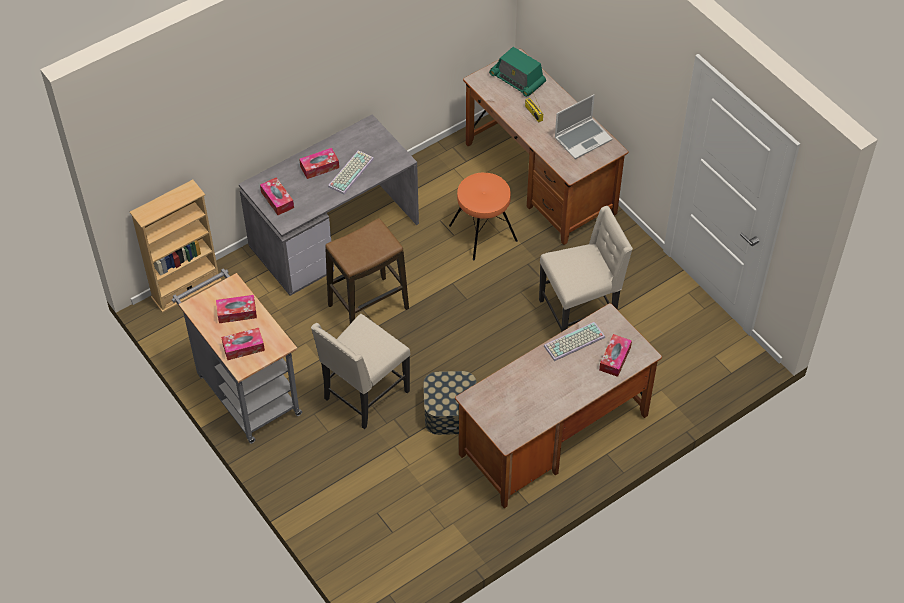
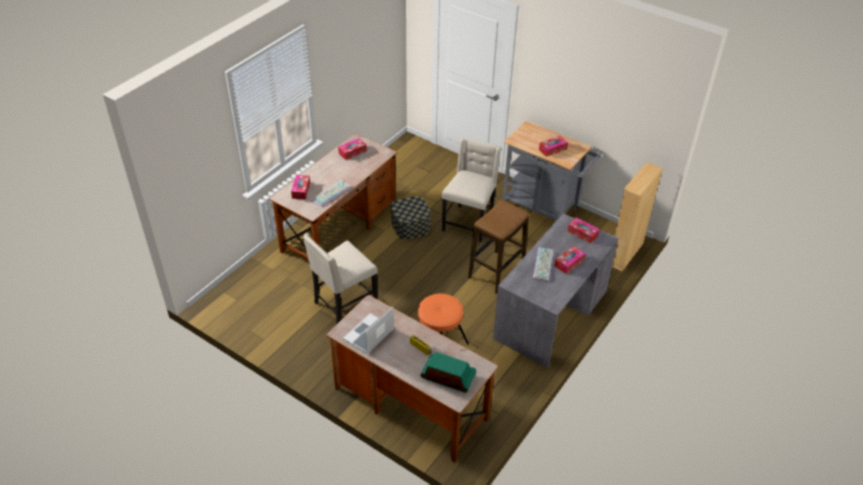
camera: 160 degrees right, 10 degrees down
(243, 347) = (535, 134): tissue box -> tissue box (352, 152)

